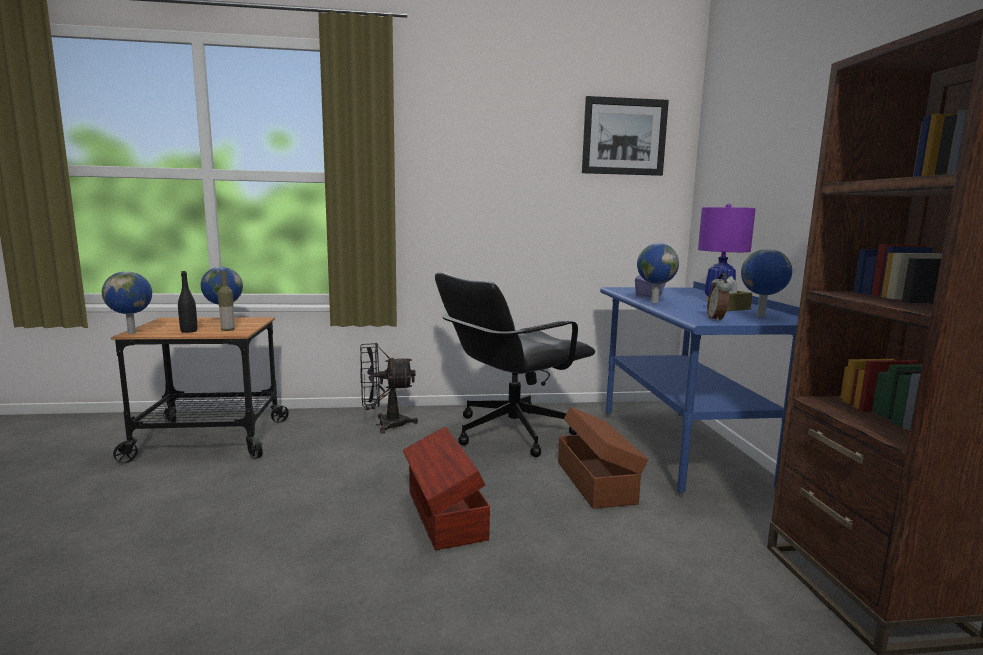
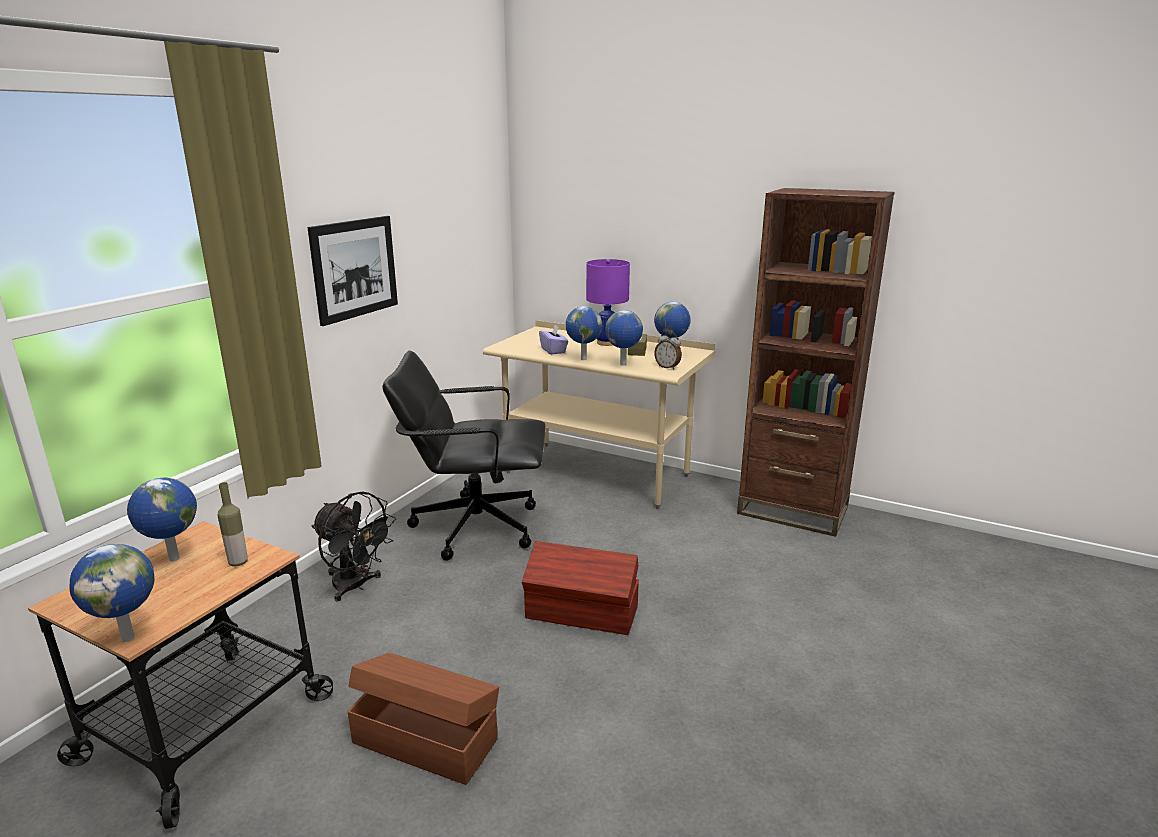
camera: 55 degrees left, 10 degrees up
(189, 331) = (197, 591): black bottle -> none
(384, 425) = (356, 586): black fan -> black fan turned 75 degrees counterclockwise
(511, 432) = (475, 526): black office chair -> black office chair turned 90 degrees clockwise
(596, 481) = (604, 528): brown storage box -> brown storage box (425, 739)
(624, 136) = (465, 183): picture -> picture (355, 268)
(677, 310) = (623, 364): none -> globe
(680, 448) = (597, 474): blue desk -> beige desk

